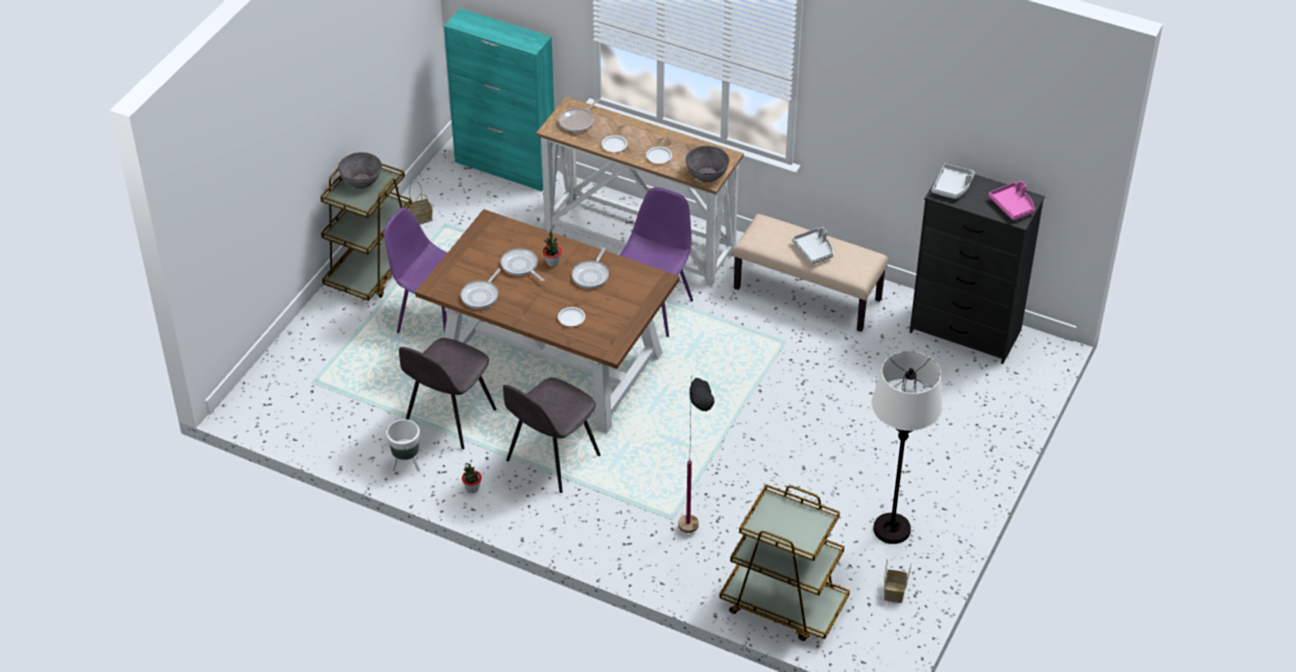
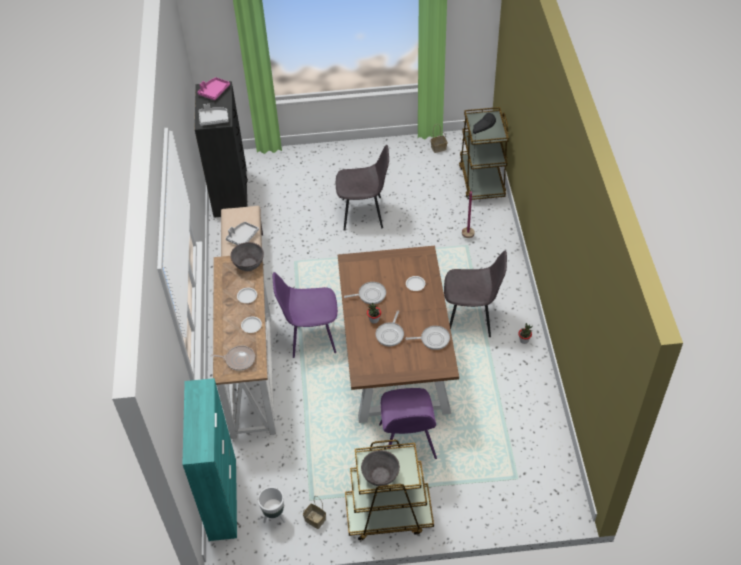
camera: 120 degrees left, 5 degrees up
(406, 464) = (535, 383): white planter -> white planter (274, 517)
(449, 418) = (483, 384): grey chair -> grey chair (364, 213)
(892, 529) = (399, 164): white floor lamp -> none

